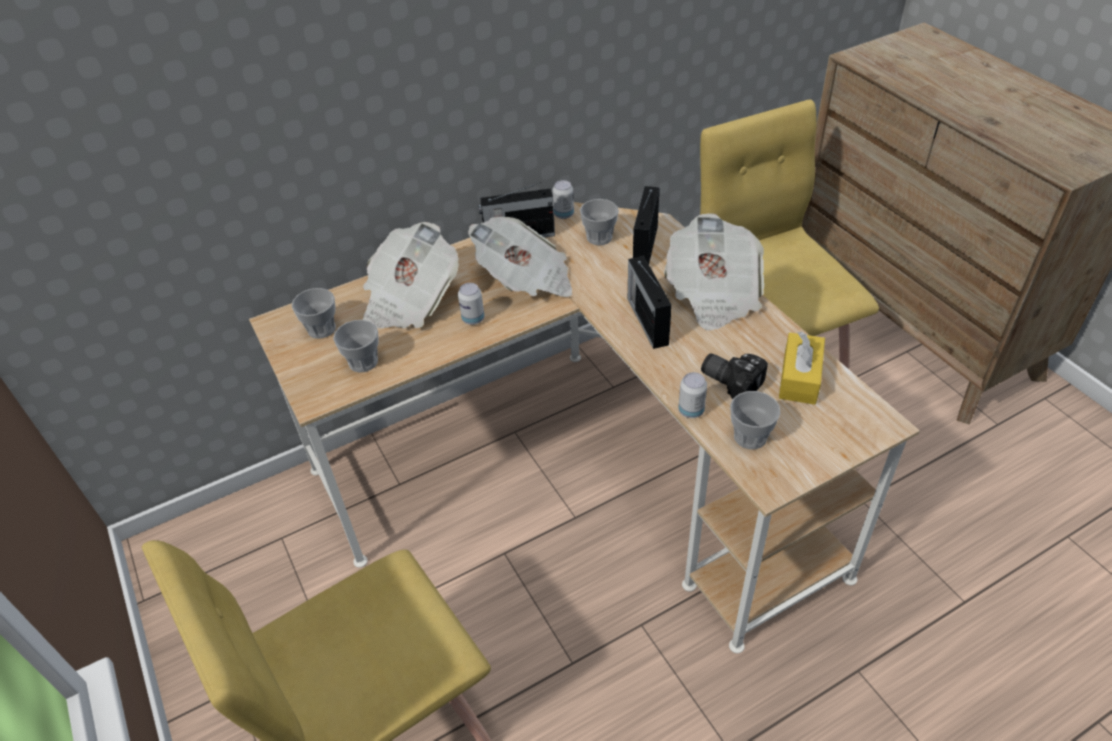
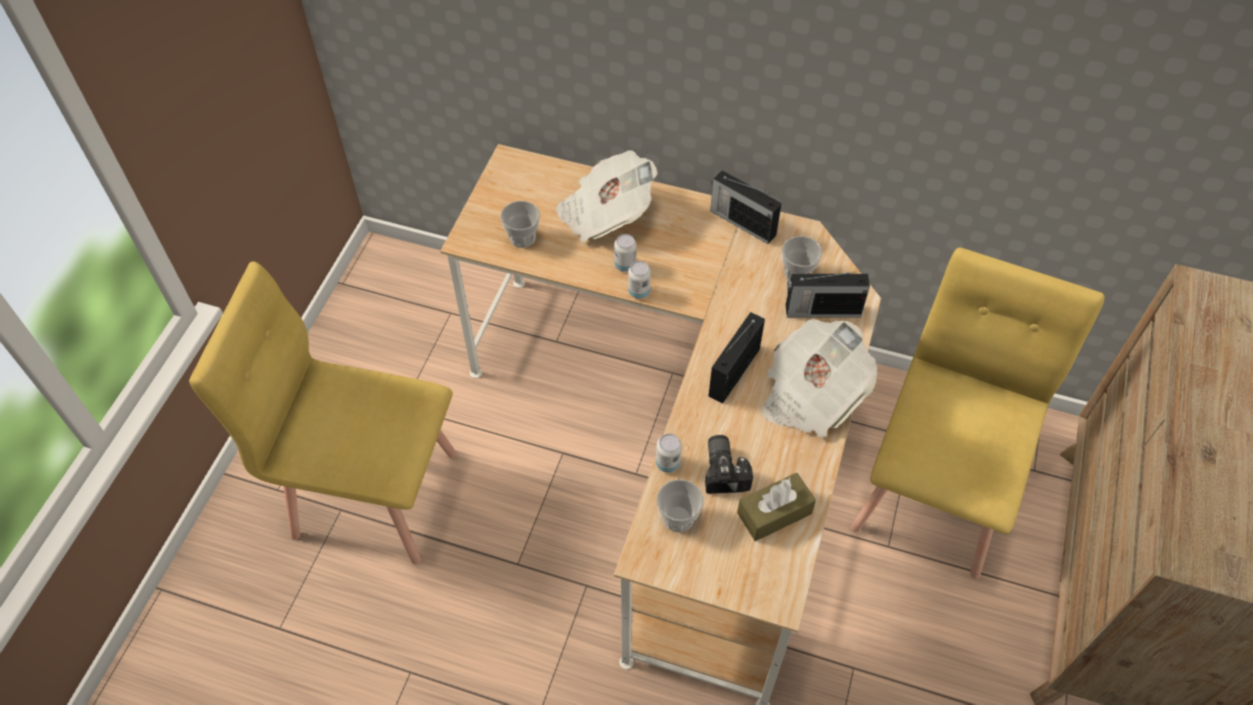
camera: 45 degrees right, 10 degrees up
(321, 329) = (528, 190): cup -> none
(526, 280) = (698, 264): newspaper -> none
(564, 214) = (799, 231): can -> can (639, 292)
(646, 246) = (821, 310): radio -> radio turned 150 degrees counterclockwise
(799, 378) = (774, 513): yellow tissue box -> brown tissue box

